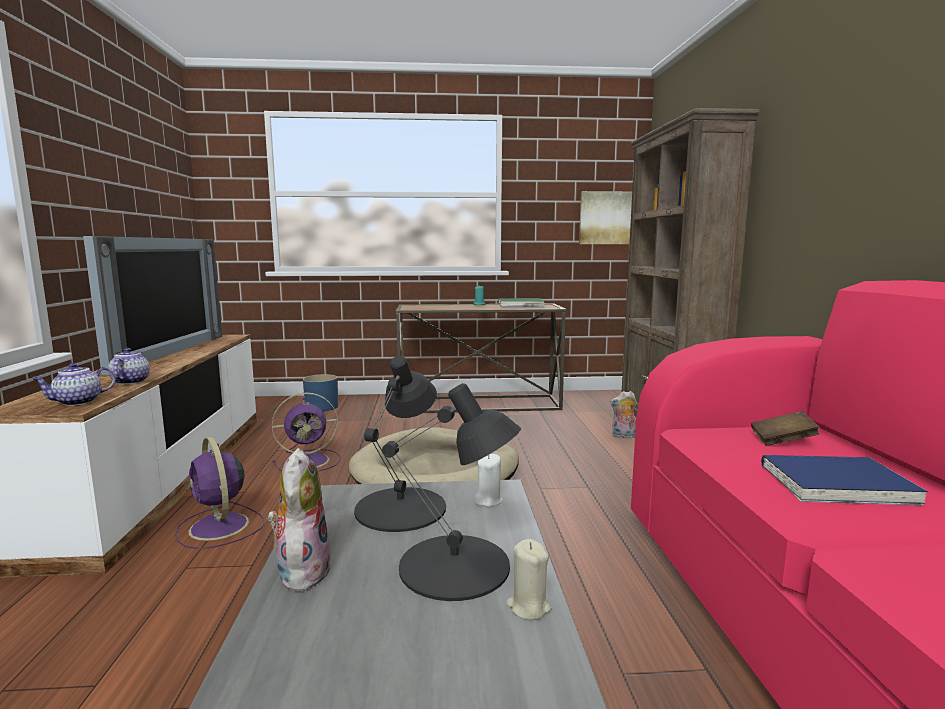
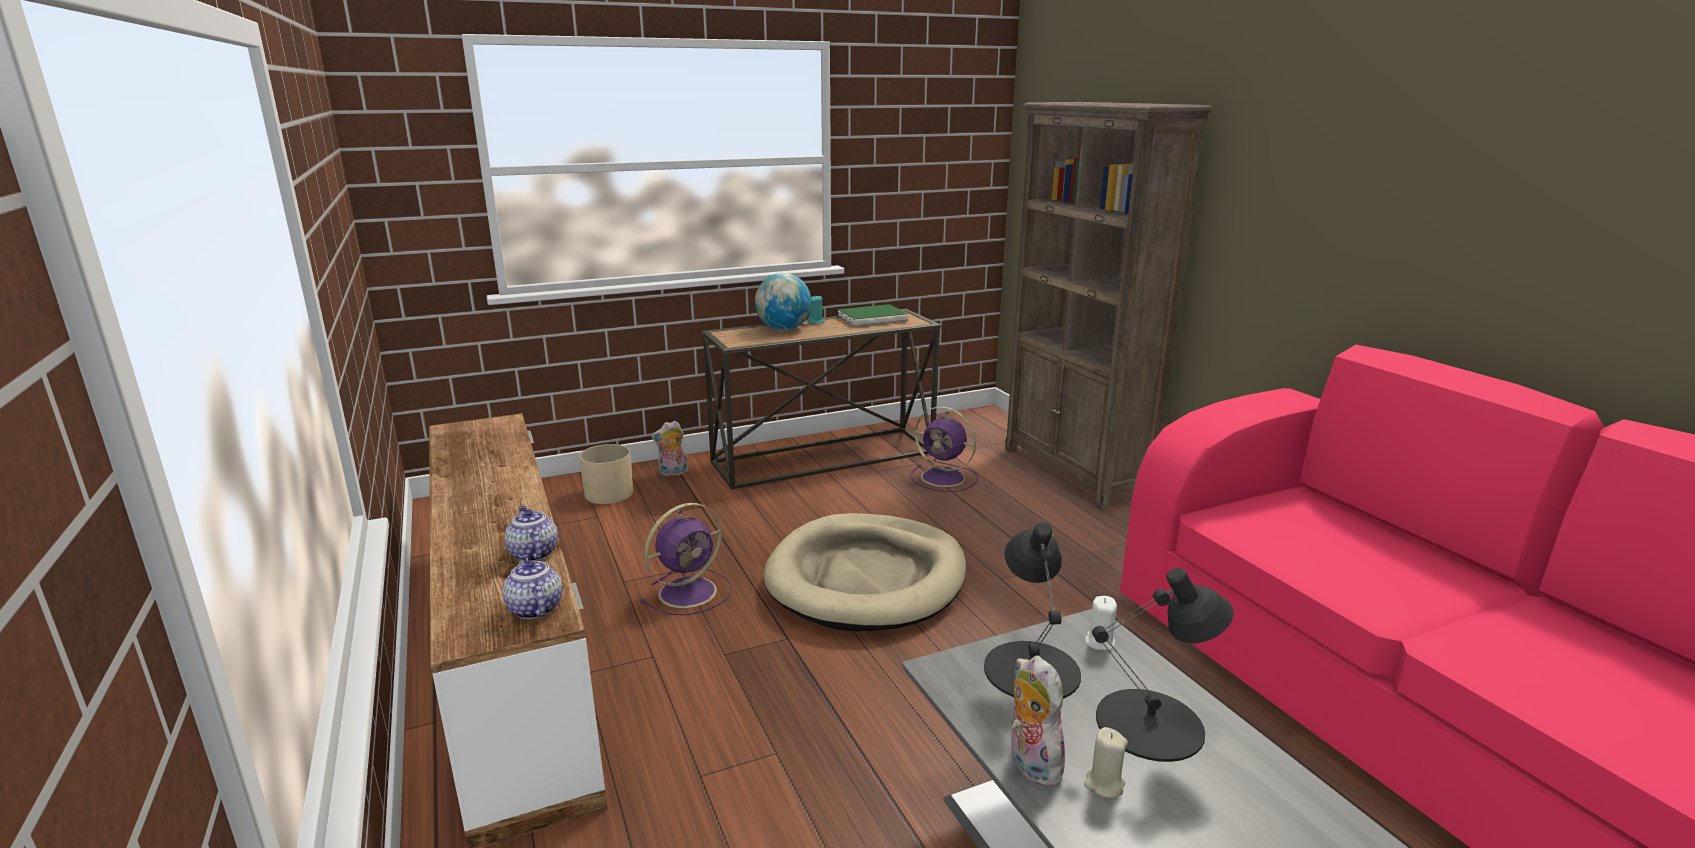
camera: 20 degrees left, 10 degrees up
(77, 402) = (534, 608): teapot -> teapot turned 120 degrees clockwise
(164, 352) = (463, 478): television -> none
(220, 527) = (680, 714): purple fan -> purple fan (945, 478)
(322, 407) = (609, 494): blue planter -> beige planter
(452, 306) = (784, 329): none -> globe
(528, 607) = (1244, 748): beige candle -> beige candle (1104, 784)
(604, 218) = (960, 185): picture -> none
(623, 436) = (1033, 485): plush toy -> plush toy (673, 473)
(782, 441) = (1295, 516): brown book -> none
(836, 485) = (1373, 567): blue book -> none

